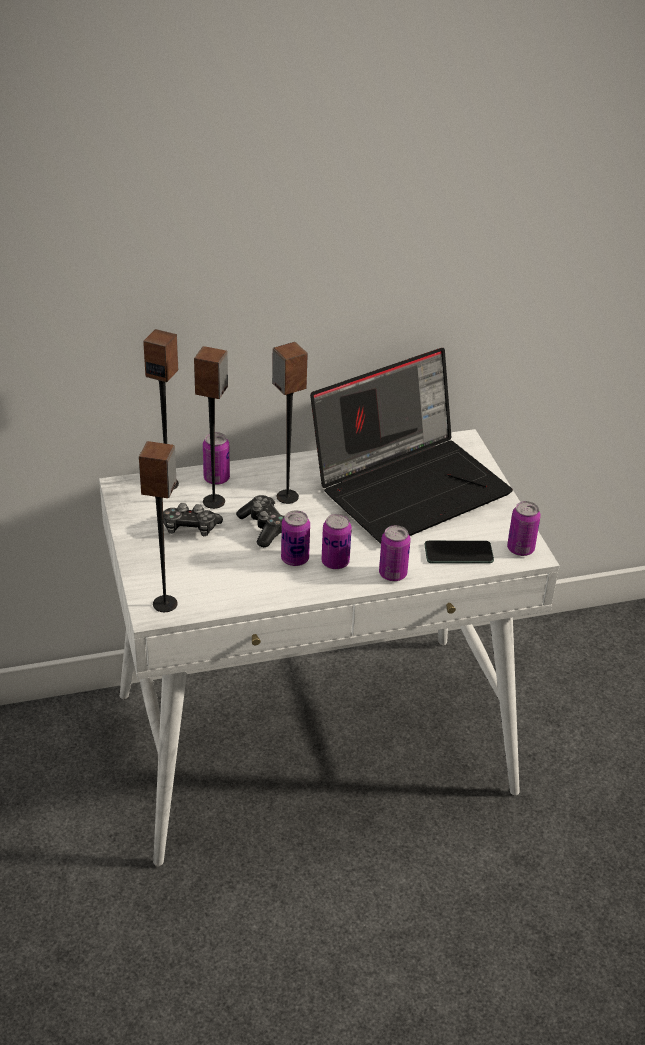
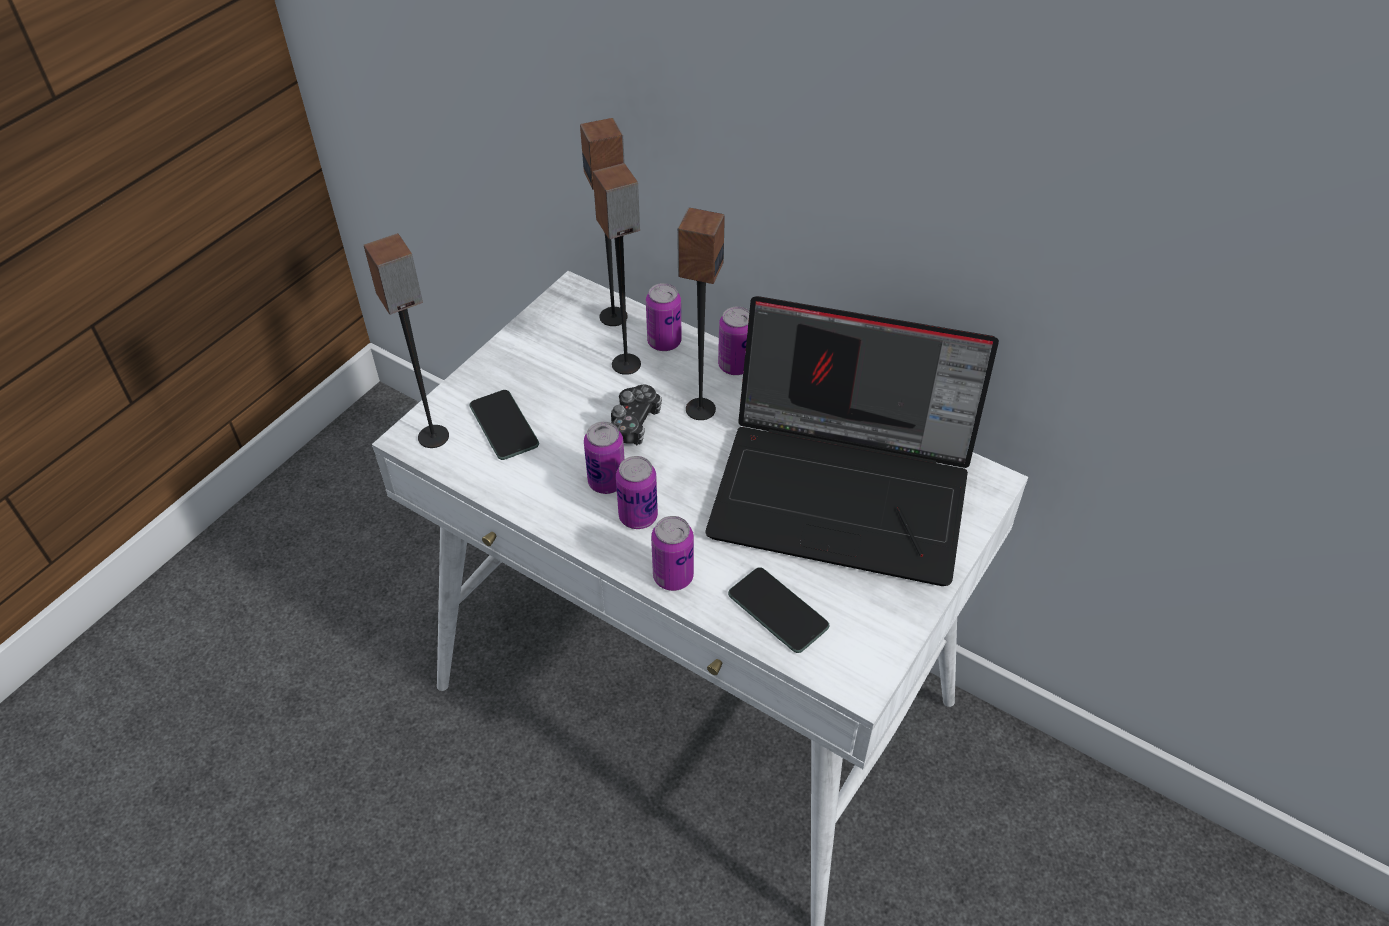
camera: 50 degrees right, 10 degrees up
(190, 528) = (566, 376): game controller -> none
(196, 572) = (504, 425): none -> phone
(520, 549) = (856, 664): can -> can (735, 365)

